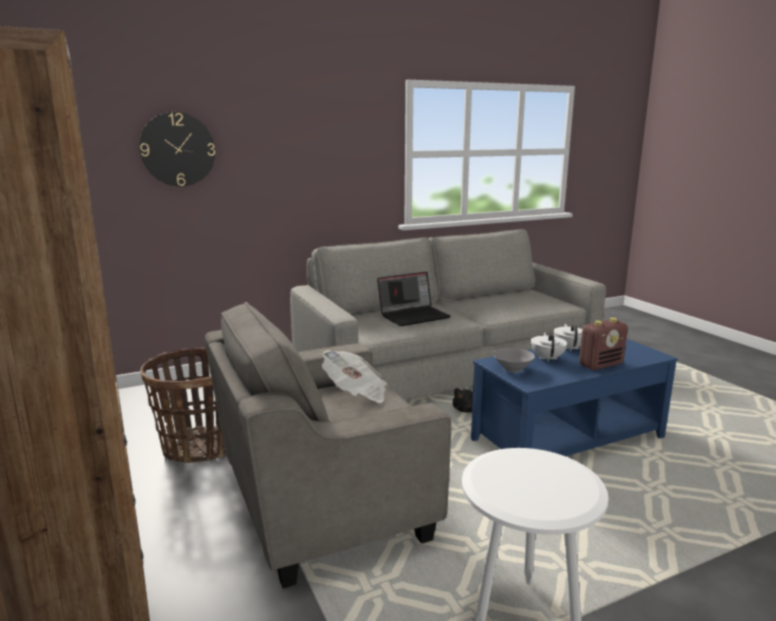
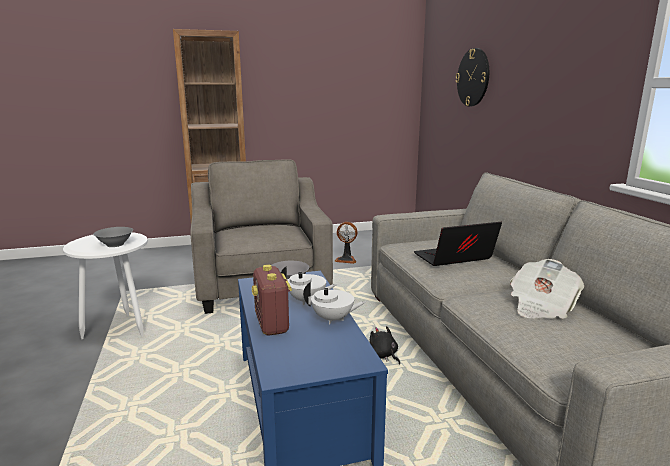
camera: 100 degrees right, 0 degrees up
(200, 447) = (346, 259): basket -> fan
(356, 392) = (277, 233): newspaper -> newspaper (541, 306)
(414, 316) = (453, 259): laptop -> laptop turned 90 degrees clockwise
(543, 464) = (115, 244): none -> grey bowl

